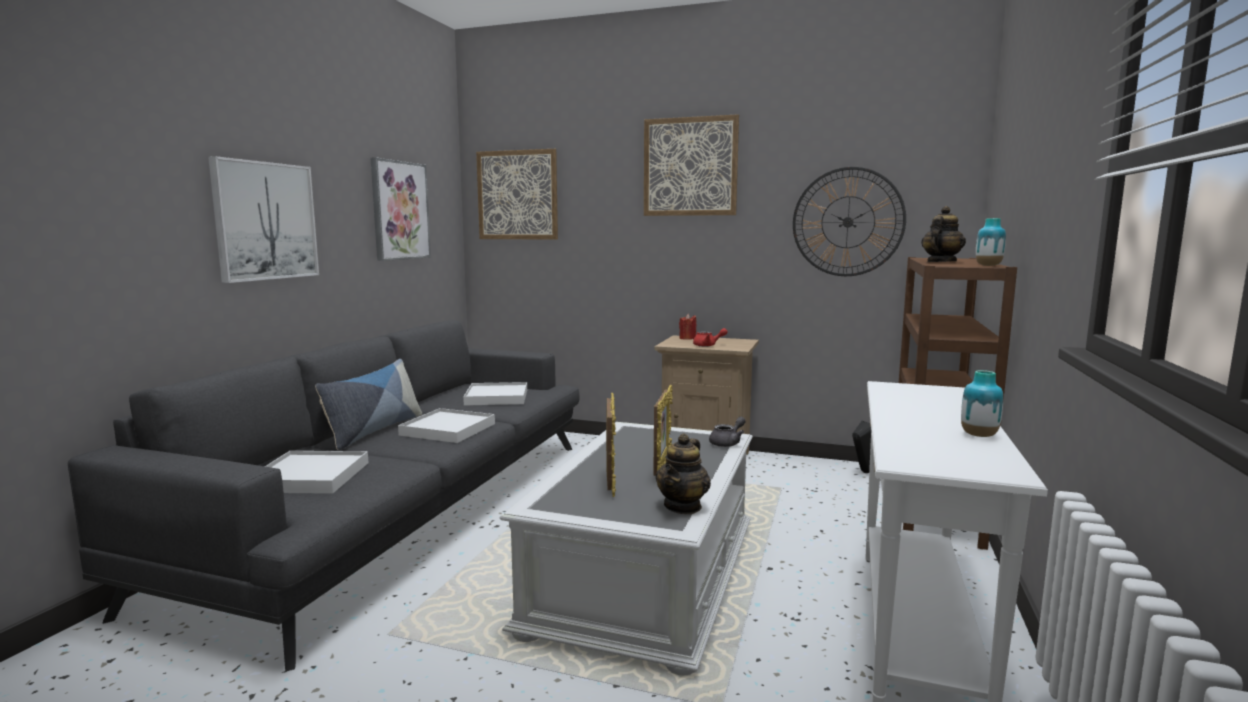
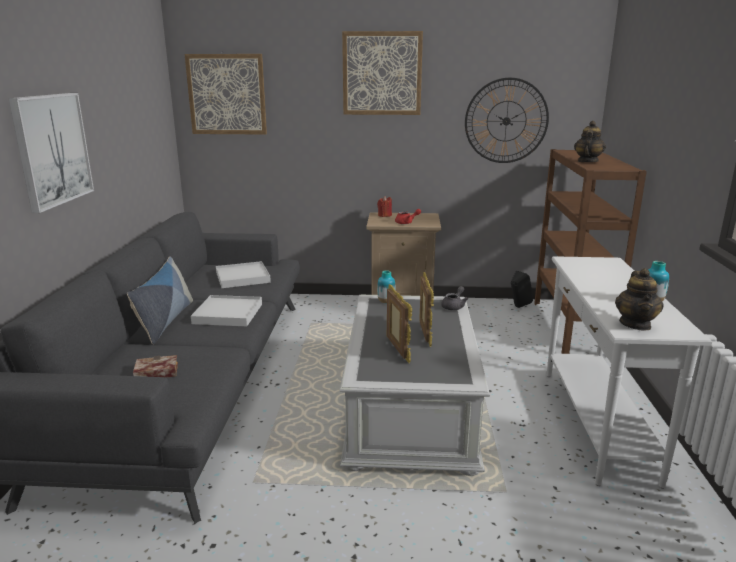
camera: 15 degrees left, 10 degrees up
(310, 477) = (154, 373): white tray -> book
(399, 210) = (135, 118): picture -> none
(683, 506) = (460, 364): teapot -> teapot (635, 324)
(988, 265) = (625, 168): vase -> vase (386, 302)

